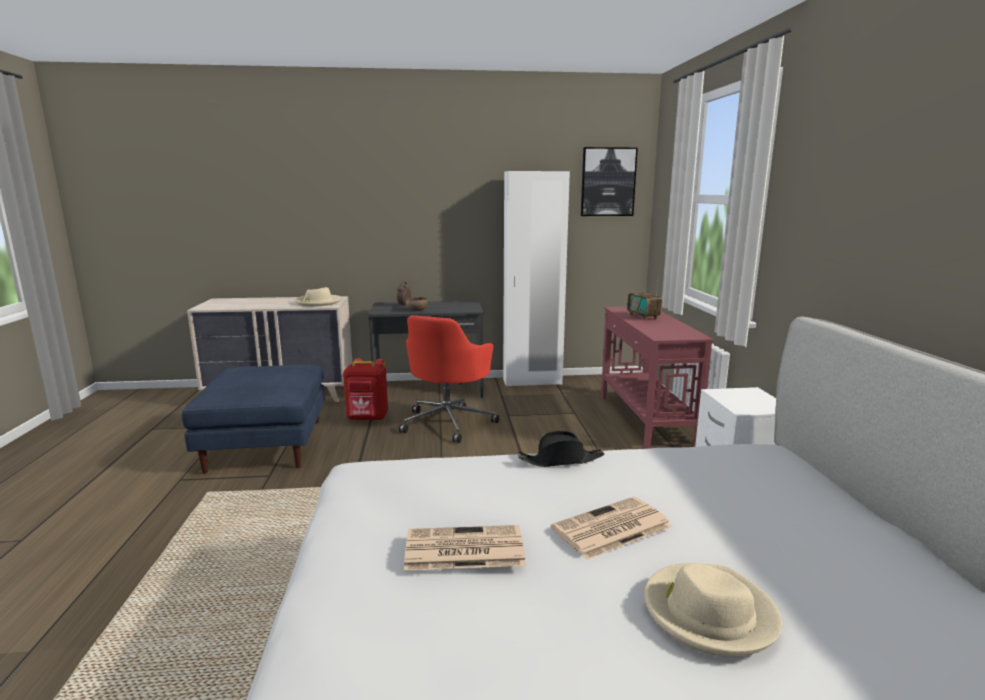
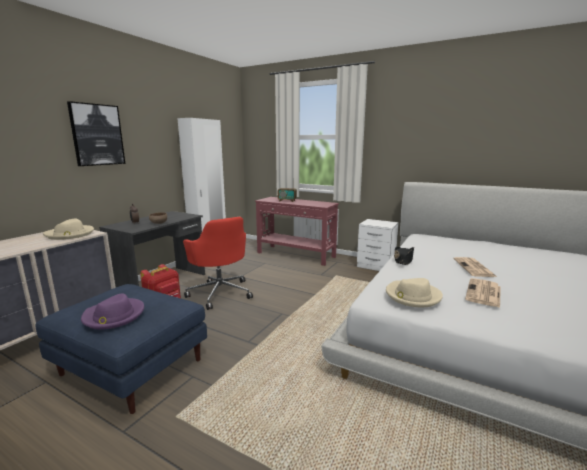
camera: 55 degrees left, 0 degrees up
(235, 382) = (113, 316): none -> purple hat
(608, 182) = (225, 128): picture -> picture (97, 135)
(708, 612) = (533, 272): beige hat -> beige hat (412, 296)

